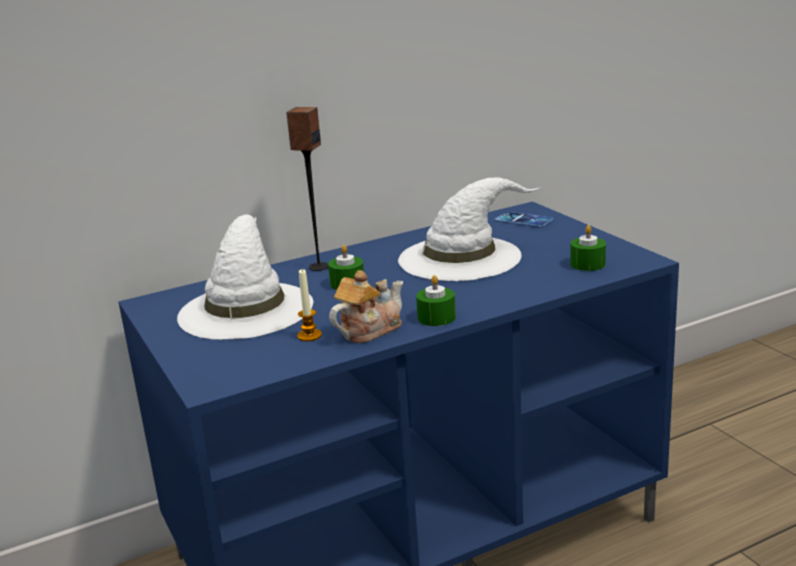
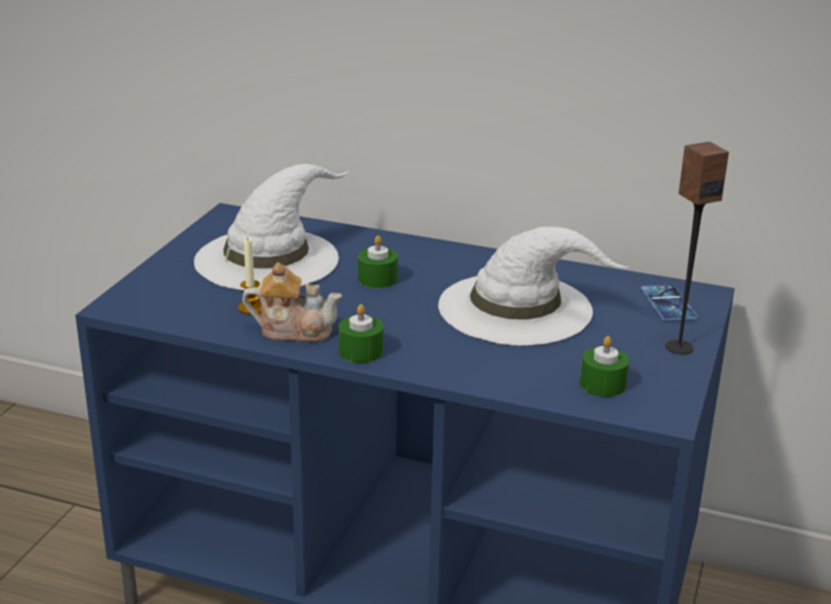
camera: 45 degrees right, 5 degrees up
(318, 267) = (395, 250): speaker -> speaker (678, 347)

